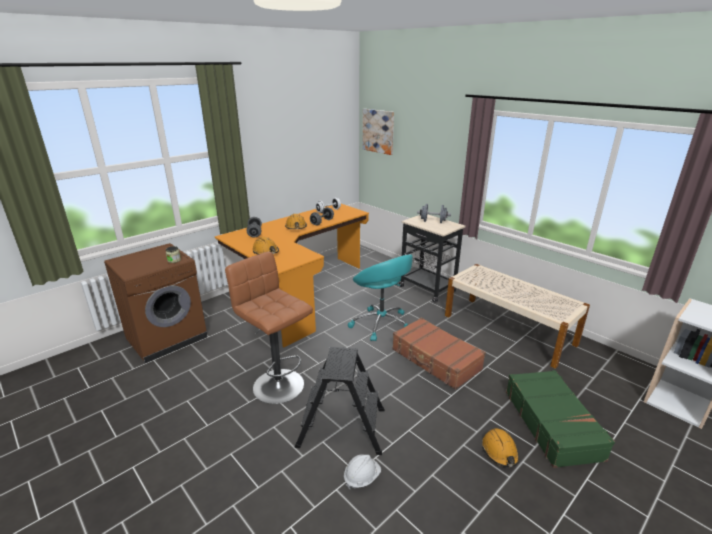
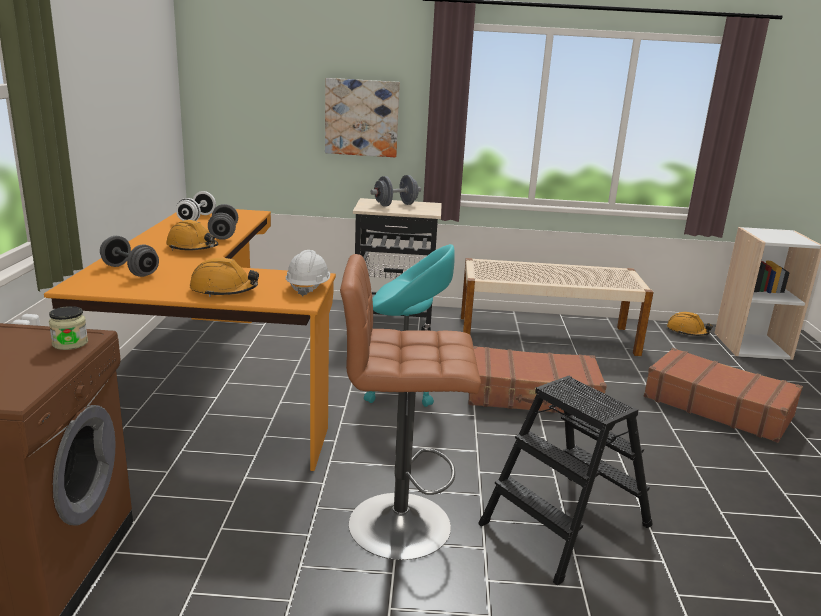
camera: 45 degrees left, 5 degrees down
(362, 477) = (676, 562): white hard hat -> white hard hat (308, 287)
(378, 131) = (230, 68): picture -> picture (362, 117)
(500, 452) = (727, 454): orange hard hat -> orange hard hat (687, 332)
(552, 424) = (717, 406): green suitcase -> brown suitcase

